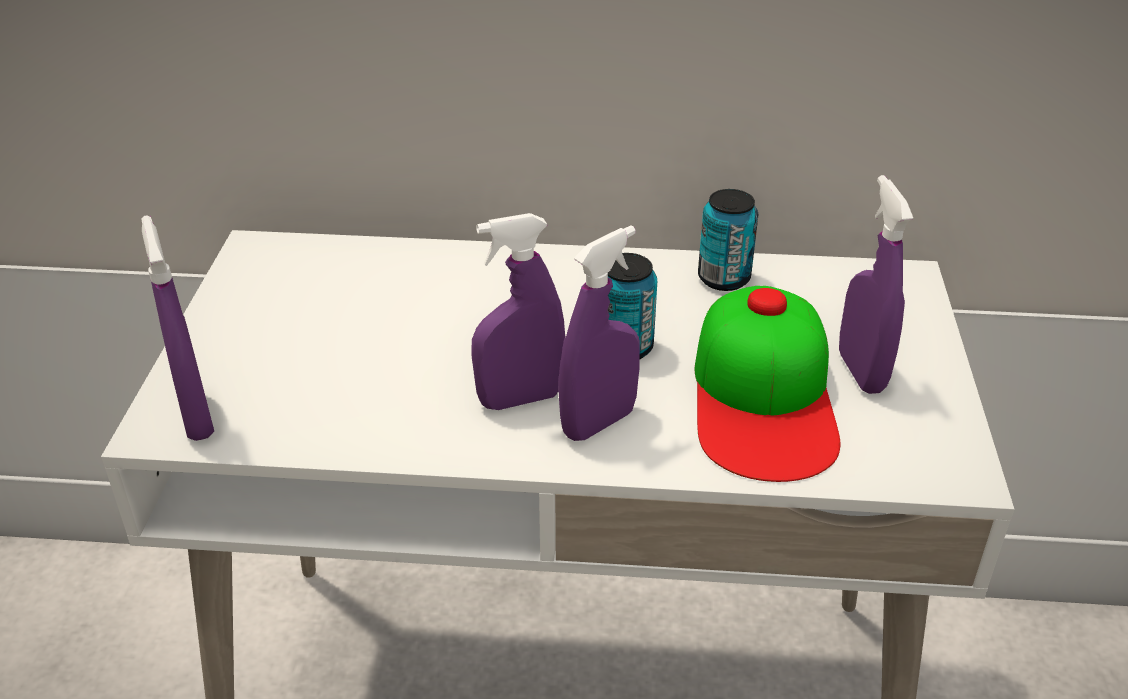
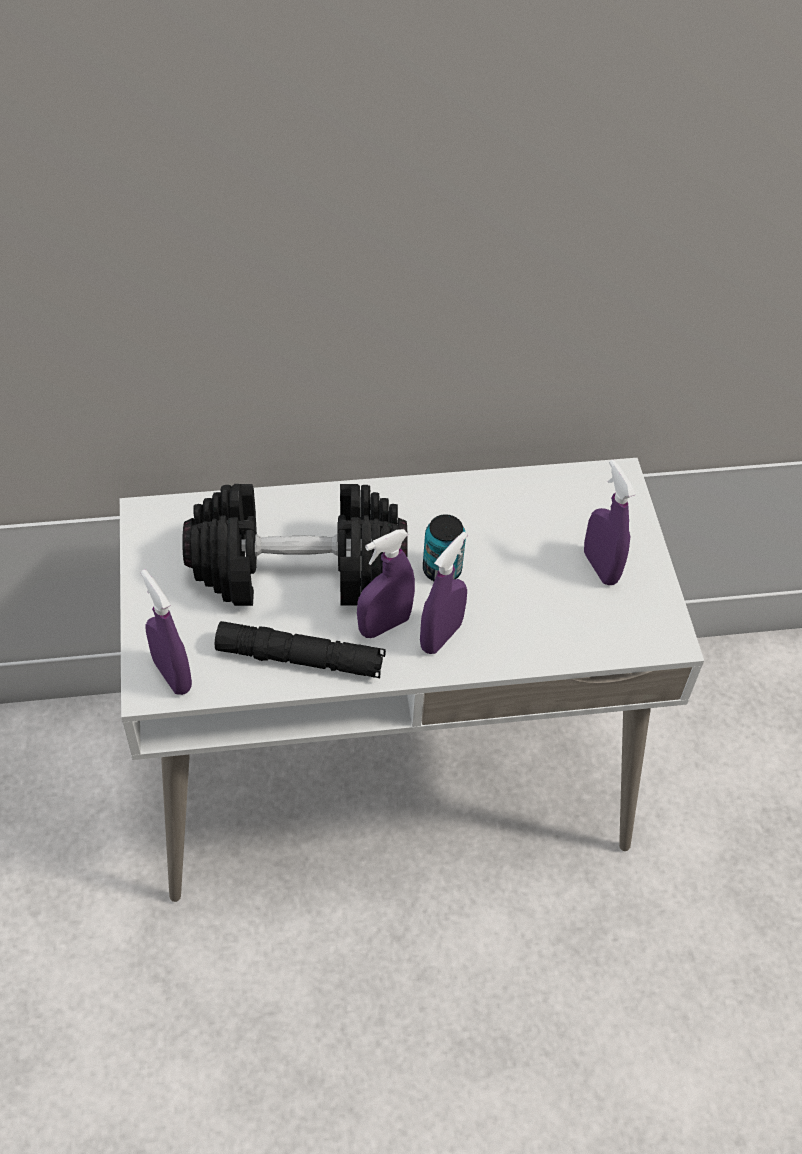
camera: 15 degrees left, 15 degrees up
(383, 422) = (300, 658): none -> black flashlight
(421, 324) = (296, 570): none -> black dumbbell
(724, 278) = (495, 496): can -> none
(764, 398) = (542, 599): cap -> none

